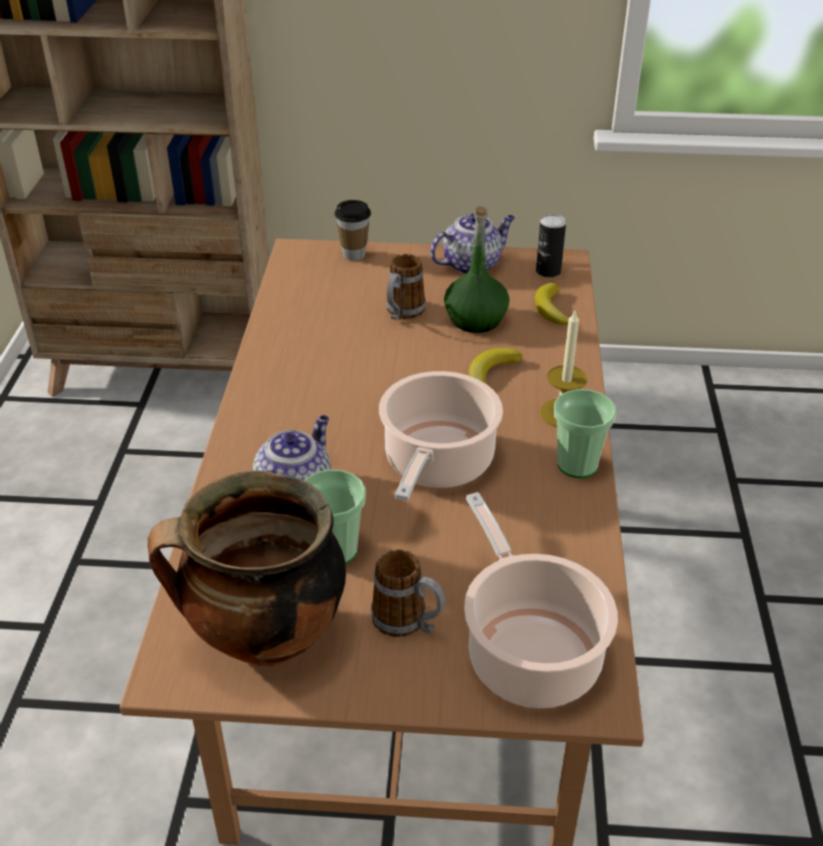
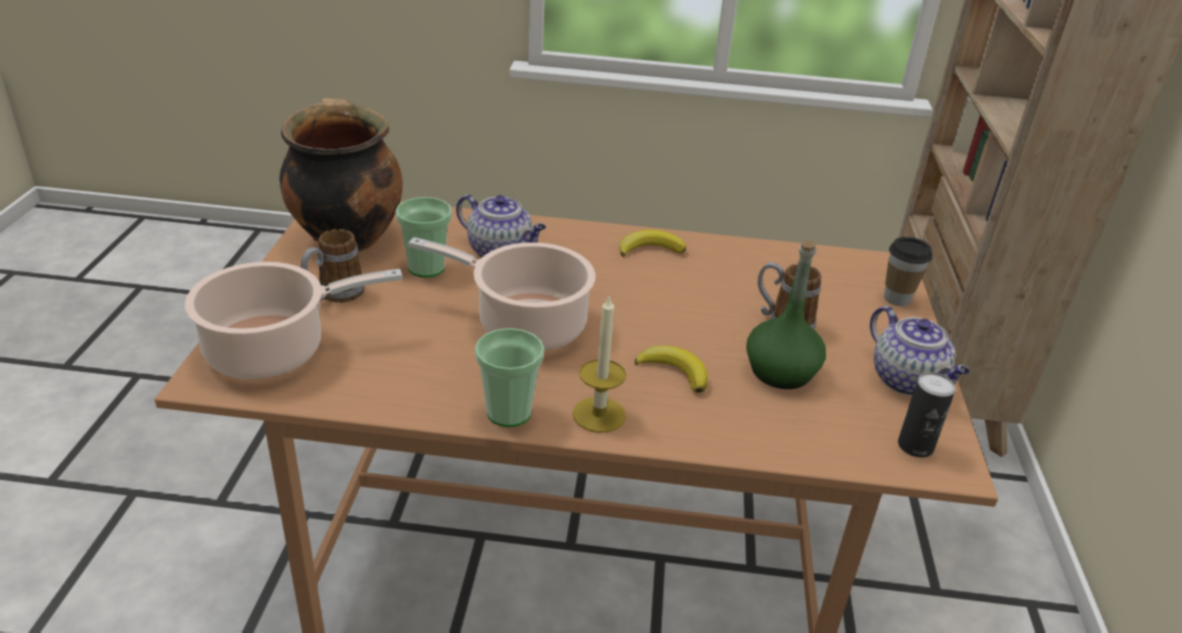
camera: 90 degrees right, 5 degrees down
(551, 309) = (818, 436): banana -> banana (650, 249)

